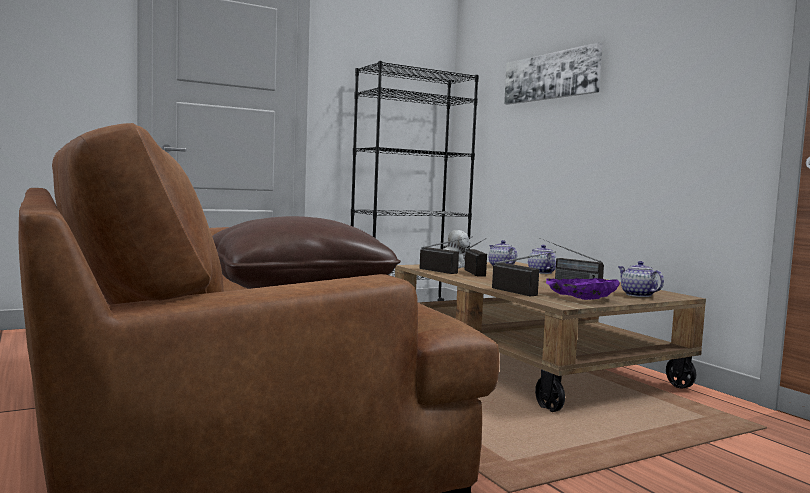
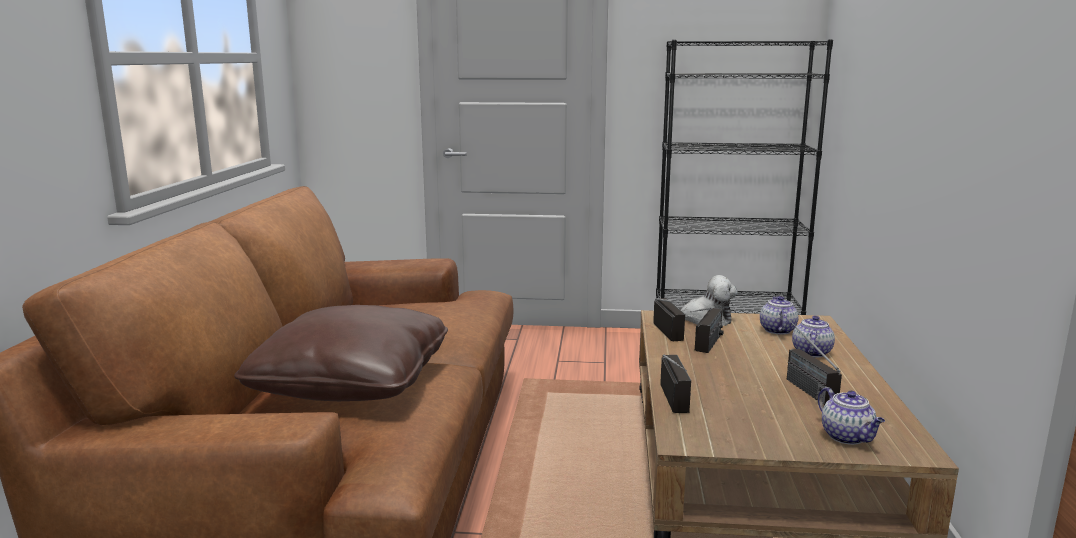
camera: 35 degrees right, 10 degrees up
(551, 76) = (892, 58): picture -> none
(582, 297) = (746, 428): purple bowl -> none
(637, 295) = (848, 437): teapot -> teapot turned 150 degrees clockwise

